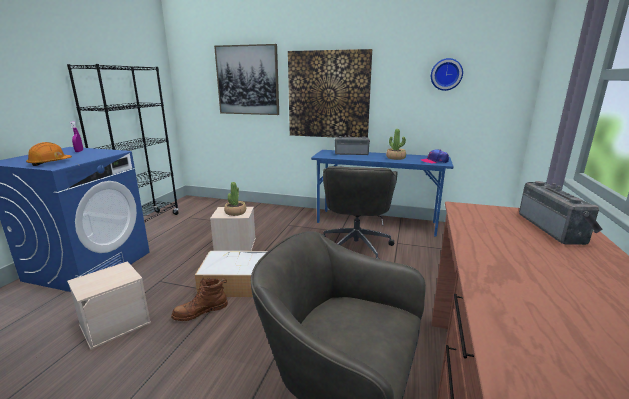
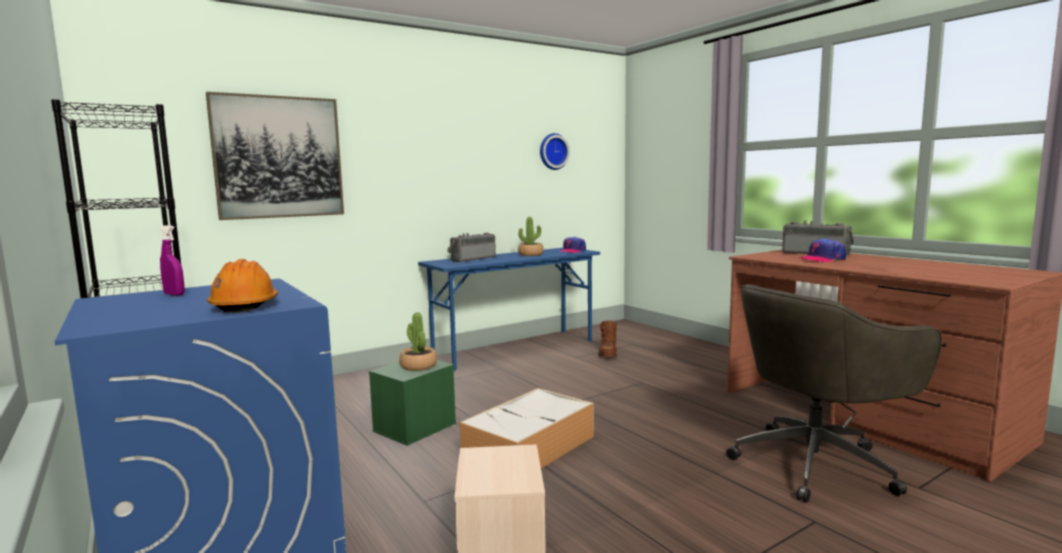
camera: 50 degrees left, 10 degrees down
(201, 311) = (560, 487): brown boot -> brown boot (608, 353)
(234, 245) = (414, 428): beige storage box -> green storage box
(328, 95) = (421, 179): picture -> none
(356, 245) = (548, 372): grey office chair -> none
(513, 237) = (822, 259): none -> cap

